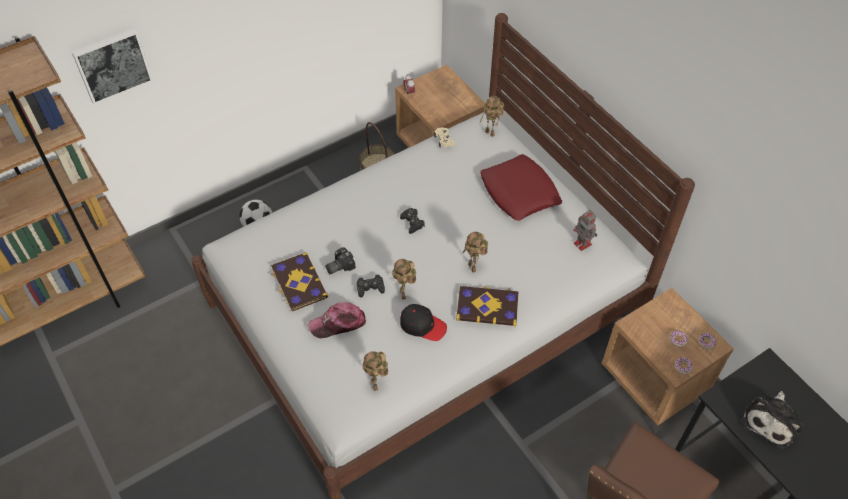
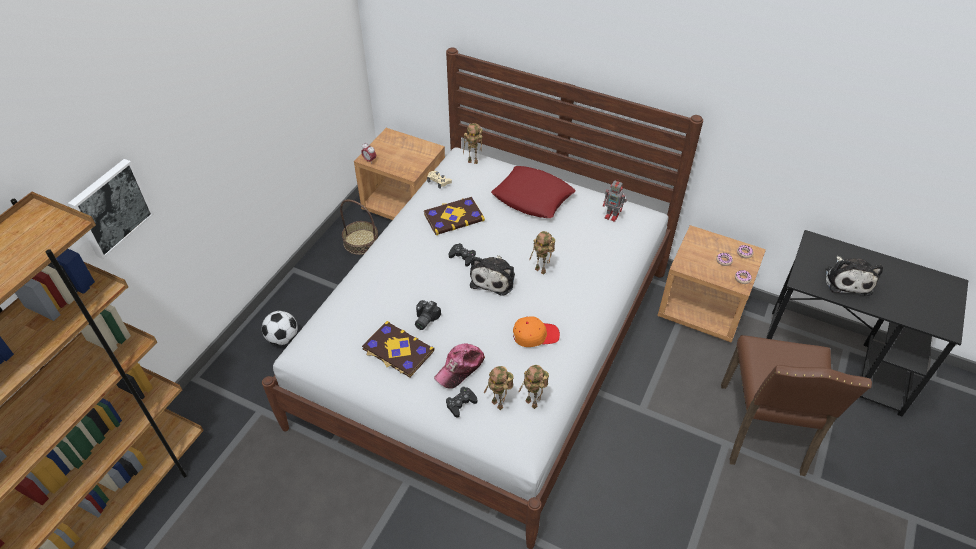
camera: 30 degrees left, 5 degrees down
(370, 288) = (466, 325): black game controller -> black game controller (461, 403)
(404, 295) = (500, 317): toy robot -> toy robot (499, 404)
(422, 325) = (535, 335): black cap -> orange cap
(425, 256) = (494, 278): none -> plush toy
(487, 306) = (576, 295): book -> book (453, 217)

